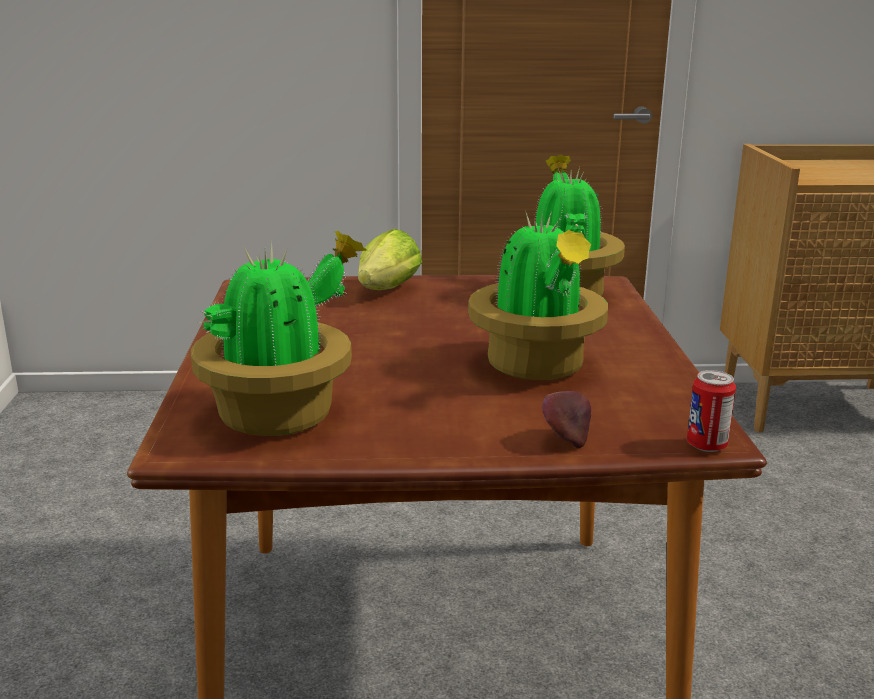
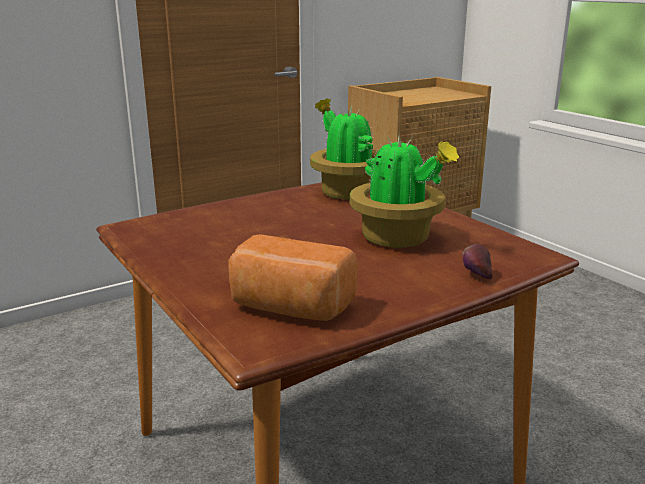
camera: 30 degrees left, 0 degrees up
(281, 414) = (290, 307): potted plant -> bread
(385, 292) = (233, 212): lettuce -> none
(706, 445) = (546, 260): can -> none

